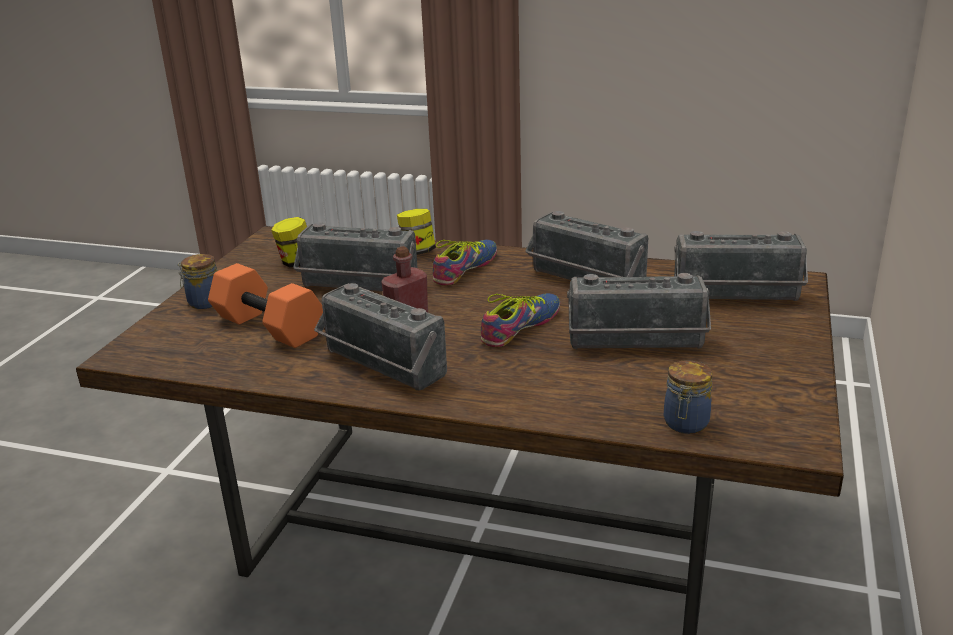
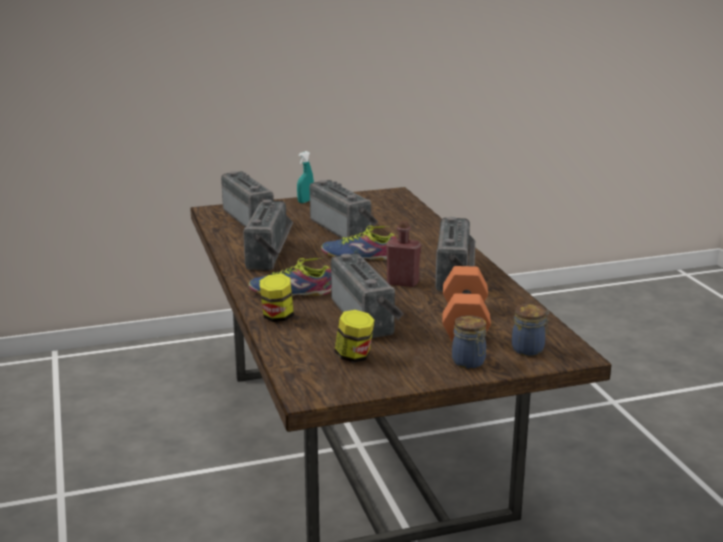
camera: 125 degrees left, 5 degrees down
(685, 424) = (407, 209): jar -> jar (529, 349)
(799, 350) = (305, 201): none -> turquoise spray bottle

